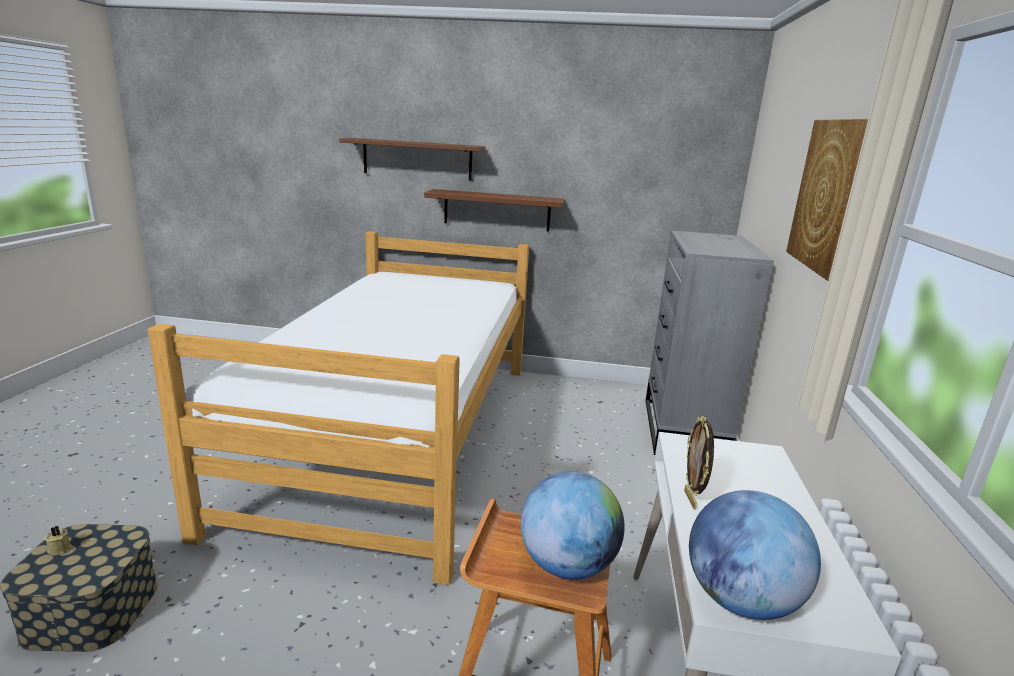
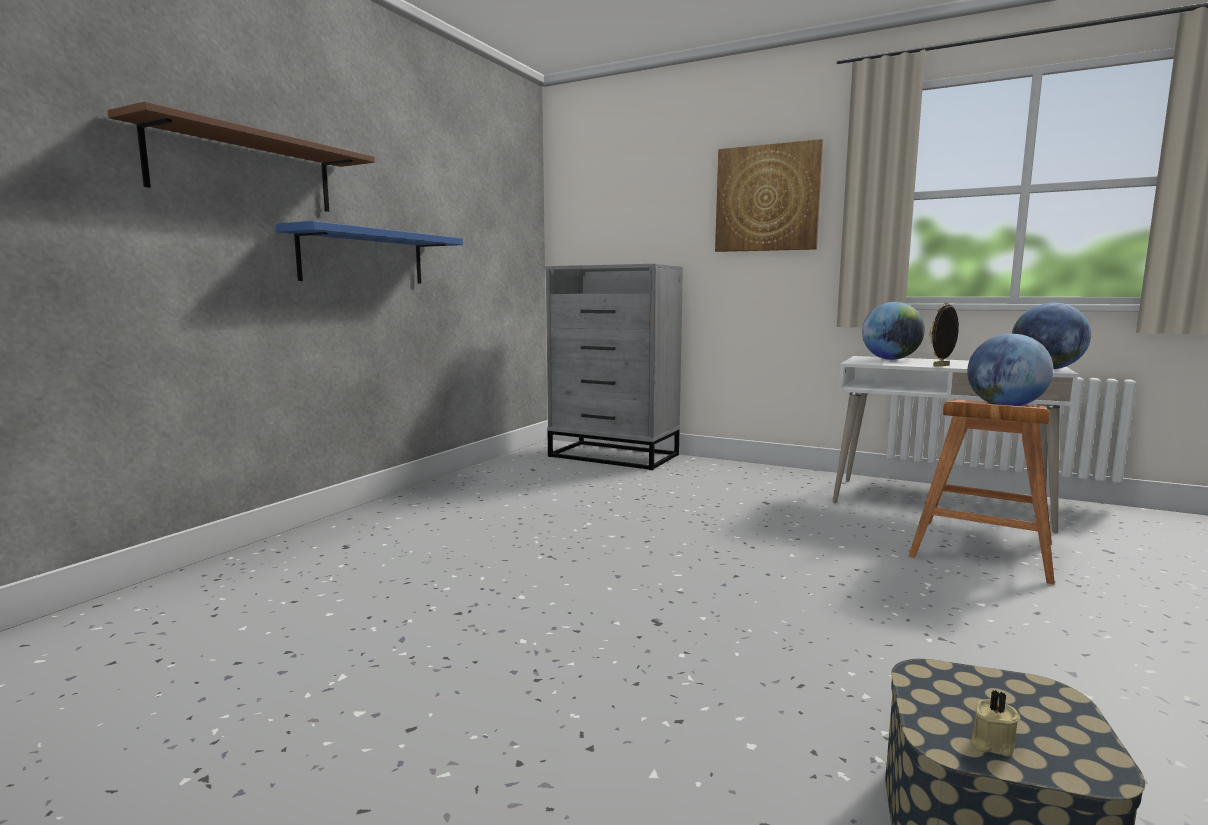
camera: 70 degrees left, 10 degrees down
(399, 434) = (528, 563): bed -> none
(497, 210) = (363, 257): brown shelf -> blue shelf
(691, 500) = (942, 366): picture frame -> picture frame turned 135 degrees clockwise
(752, 469) = (890, 359): none -> globe

